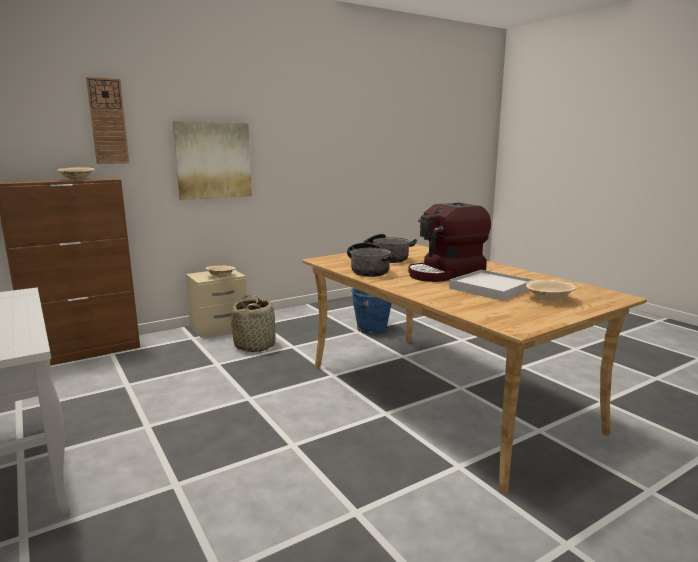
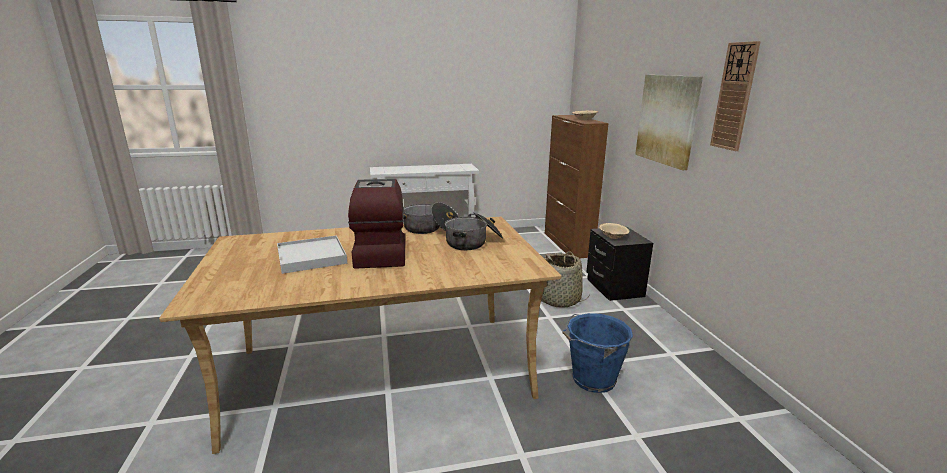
camera: 110 degrees right, 5 degrees up
(108, 121) = (619, 75): wall clock -> wall clock (734, 97)
(219, 328) = (613, 288): beige nightstand -> black nightstand
(549, 299) = (249, 269): beige bowl -> none

